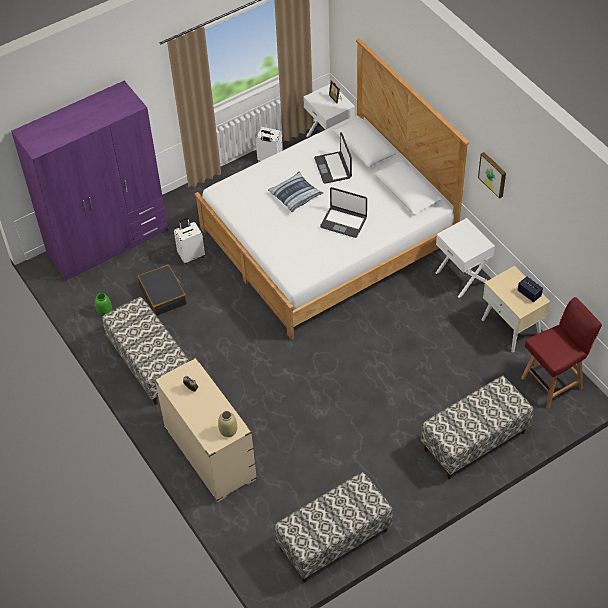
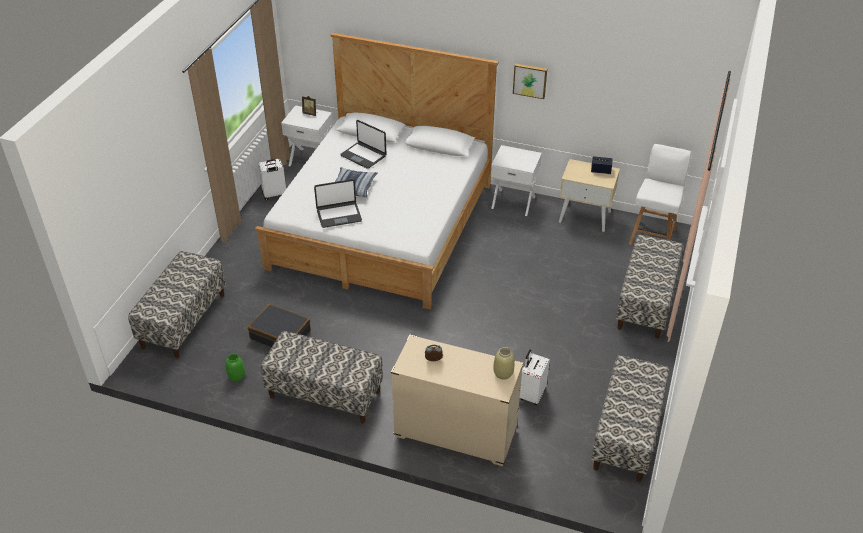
camera: 40 degrees left, 10 degrees down
(108, 242) = (183, 320): purple wardrobe -> bench
(191, 255) = (276, 292): white suitcase -> white suitcase (531, 394)
(343, 222) = (414, 186): laptop -> laptop (339, 215)
(553, 382) = (652, 236): red chair -> white chair

